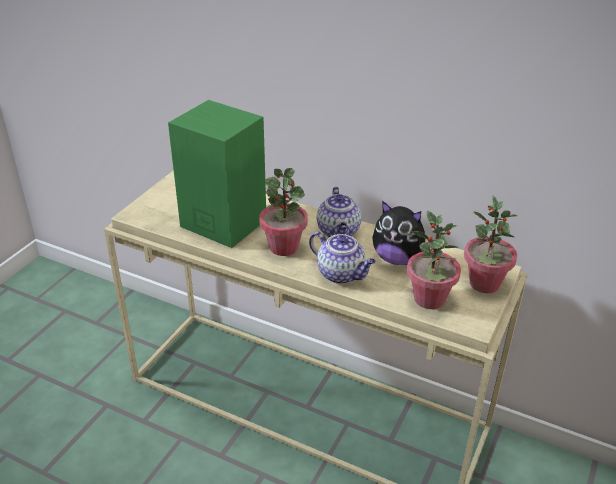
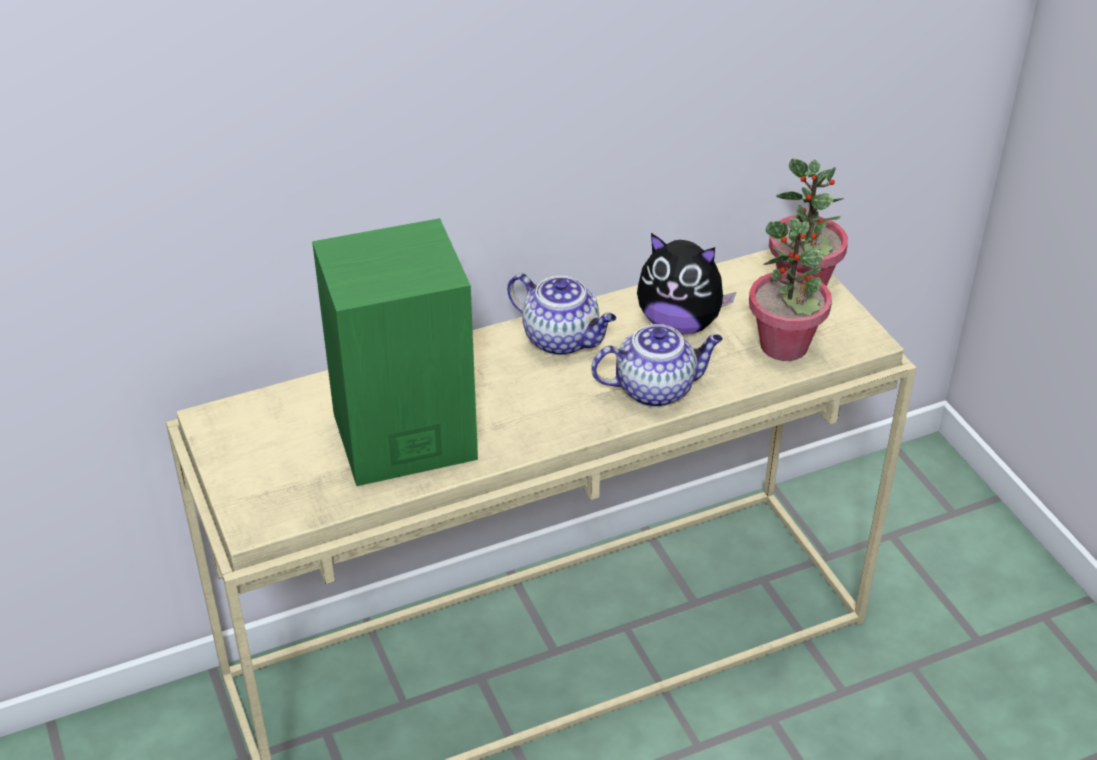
camera: 50 degrees left, 5 degrees up
(284, 247) = (536, 408): potted plant -> none
(398, 259) = (679, 324): plush toy -> plush toy turned 45 degrees clockwise

